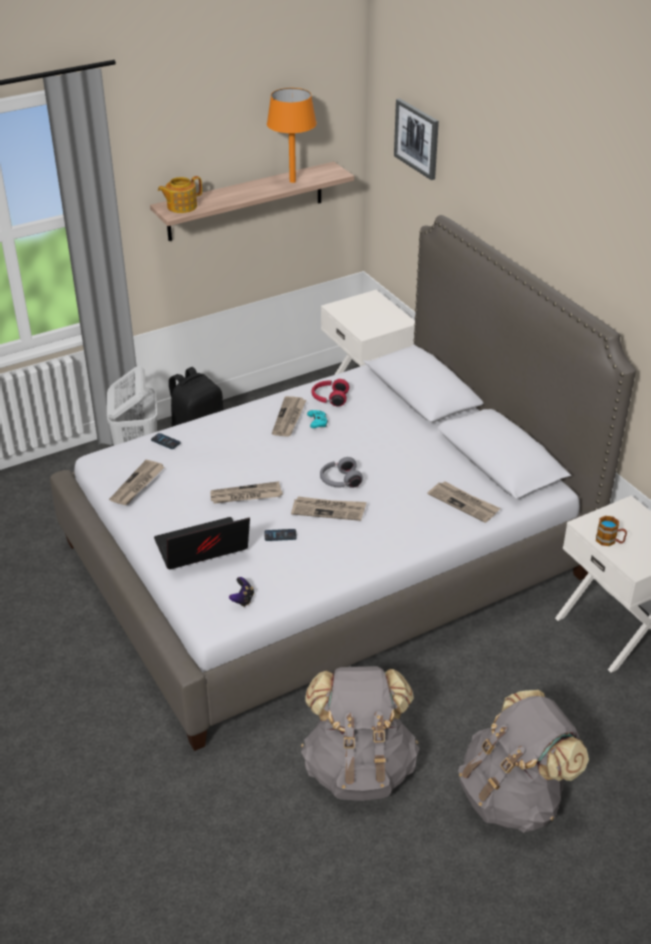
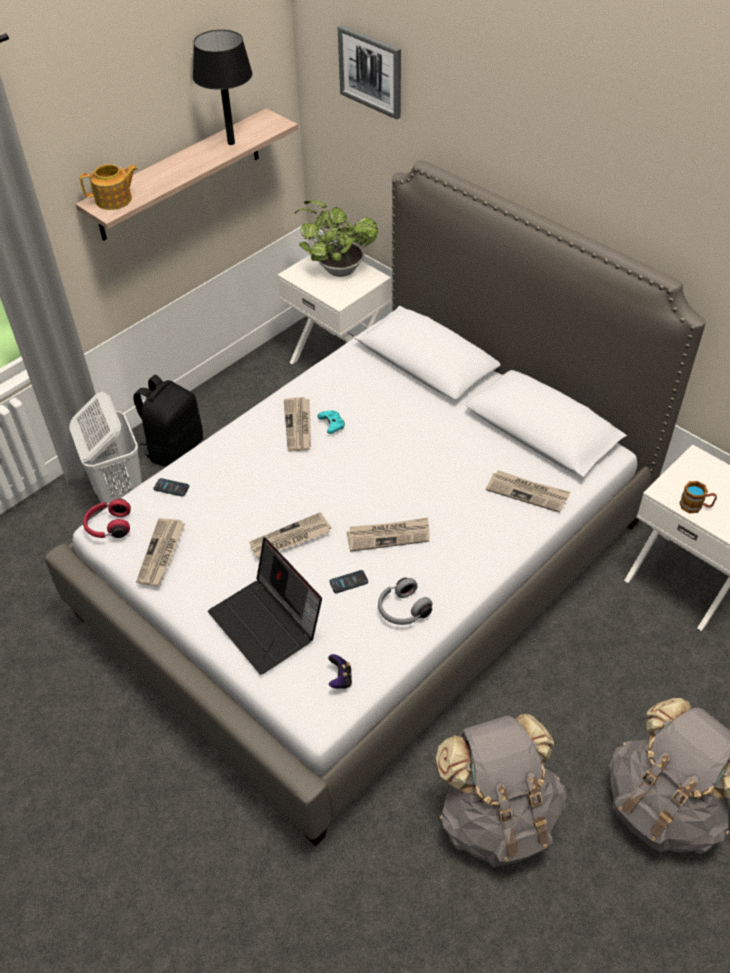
camera: 15 degrees left, 10 degrees up
(181, 206) = (114, 200): teapot -> teapot turned 150 degrees counterclockwise
(201, 550) = (268, 624): laptop -> laptop turned 90 degrees counterclockwise
(292, 181) = (231, 143): orange table lamp -> black table lamp
(329, 398) = (332, 391): red headphones -> red headphones (109, 526)
(339, 481) = (385, 495): grey headphones -> grey headphones (402, 610)
(374, 310) = (337, 269): none -> potted plant

